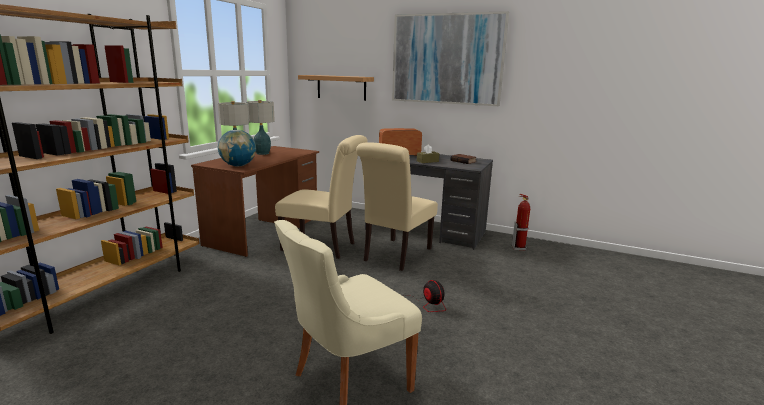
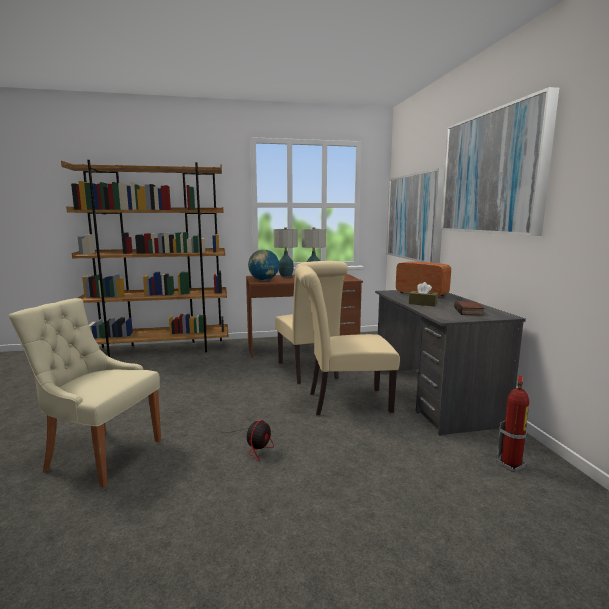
camera: 55 degrees right, 5 degrees down
(341, 87) = (415, 217): shelf -> picture

